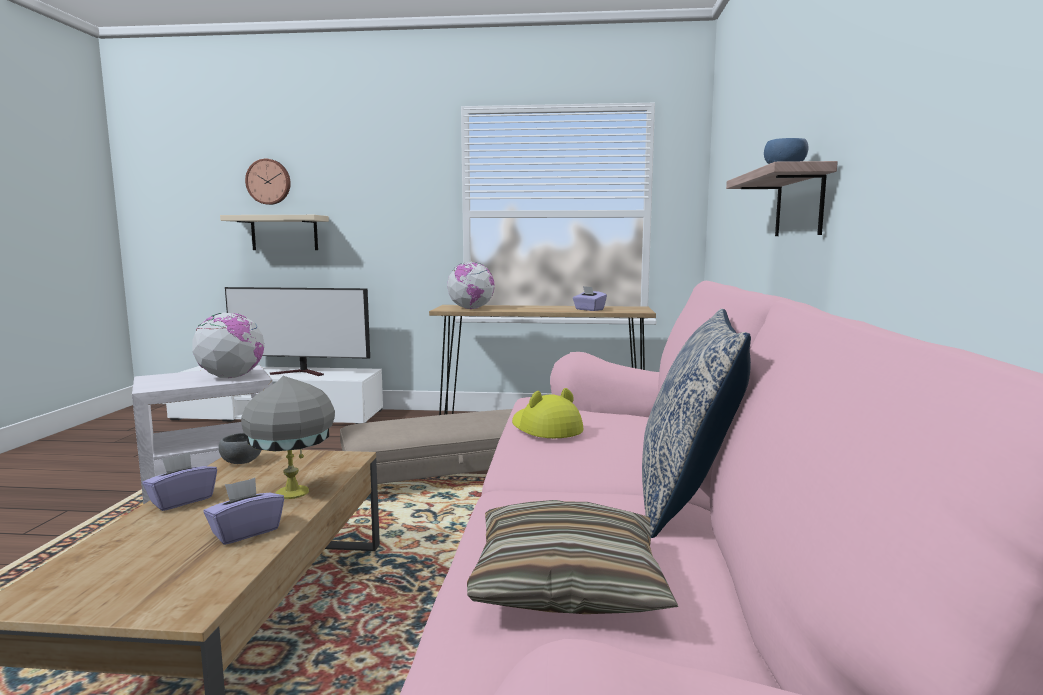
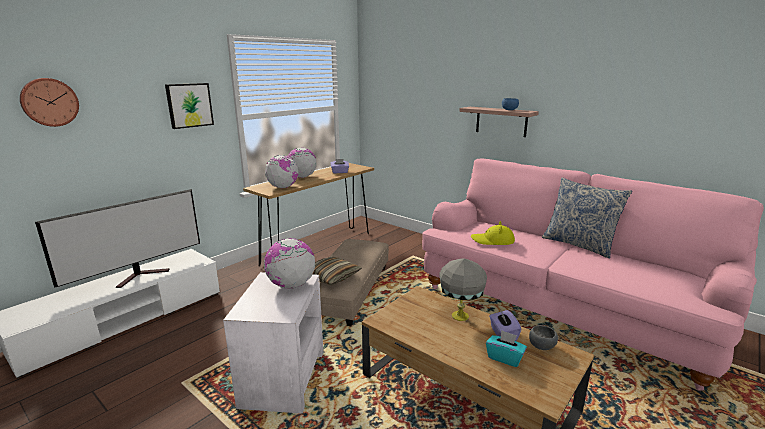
camera: 55 degrees left, 10 degrees up
(161, 545) = (505, 358): none -> turquoise tissue box
(182, 500) = (445, 347): purple tissue box -> none
(242, 462) = (395, 323): grey bowl -> grey bowl (542, 346)
(284, 233) = (77, 153): beige shelf -> none
(401, 193) = (189, 105): none -> picture
(529, 307) = (302, 177): none -> globe
(567, 582) = (639, 275): pillow -> pillow (331, 277)

